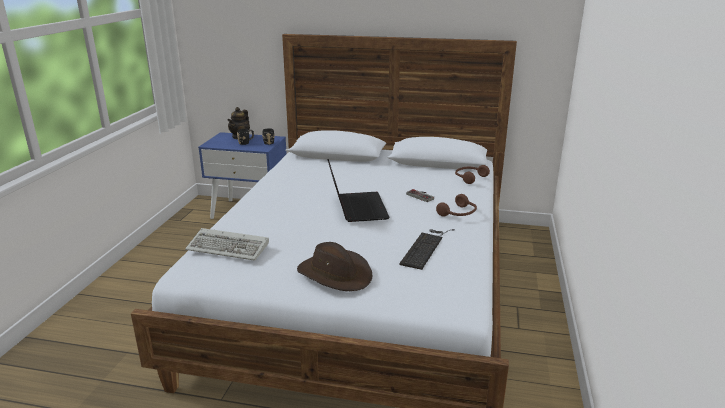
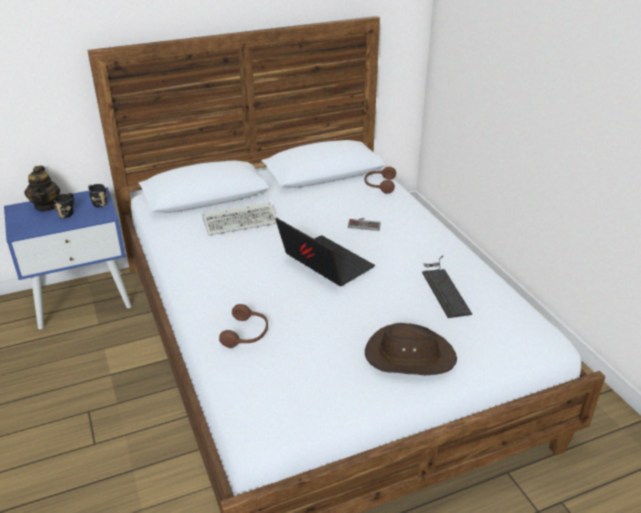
camera: 35 degrees left, 10 degrees up
(230, 247) = (268, 374): keyboard -> keyboard (242, 221)
(458, 214) = (423, 235): brown headphones -> brown headphones (247, 334)

